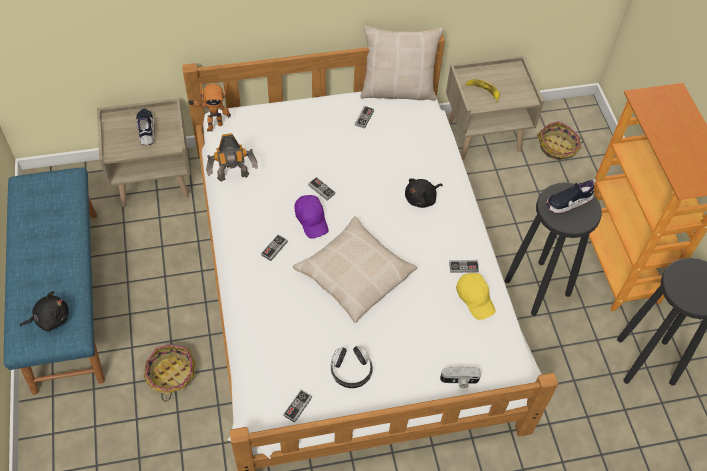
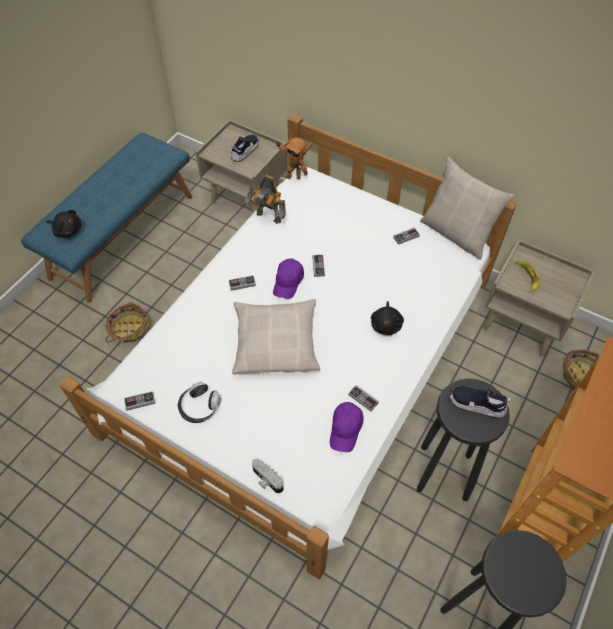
camera: 45 degrees right, 0 degrees up
(421, 199) = (386, 324): black plush toy -> black plush toy turned 90 degrees counterclockwise
(475, 298) = (346, 429): yellow cap -> purple cap

